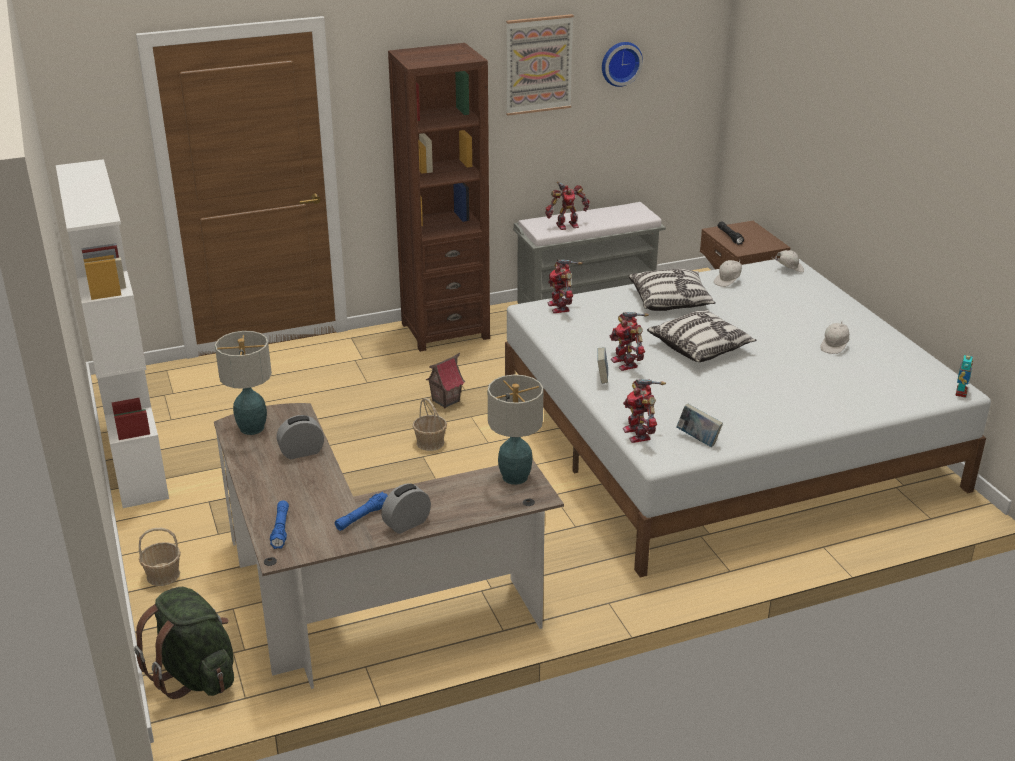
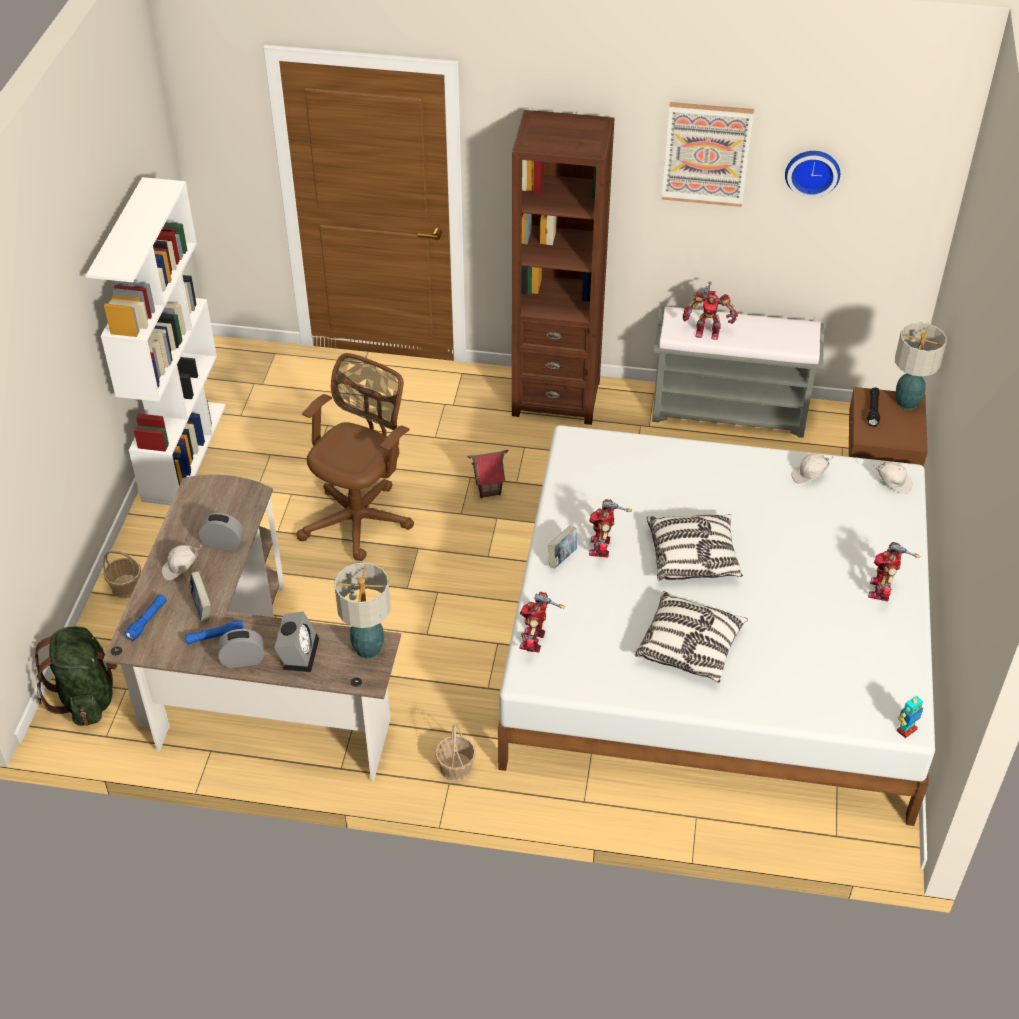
camera: 30 degrees right, 15 degrees up
(252, 428) = (206, 499): table lamp -> table lamp (907, 403)
(351, 453) = (360, 518): none -> brown office chair
(430, 443) = (436, 535): basket -> basket (455, 767)
(454, 500) = (298, 652): none -> alarm clock
(560, 307) = (604, 447): toy robot -> toy robot (882, 590)
(670, 301) = (721, 482): pillow -> pillow (689, 647)
(698, 439) = (583, 671): book -> book (202, 608)
(835, 346) = (834, 612): white cap -> white cap (181, 569)

